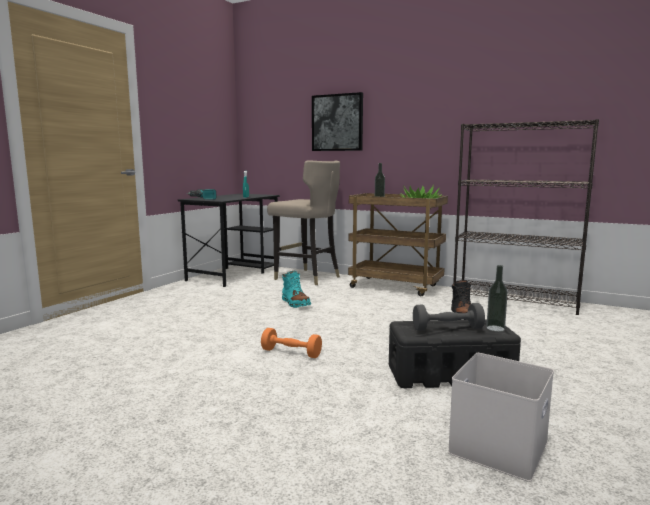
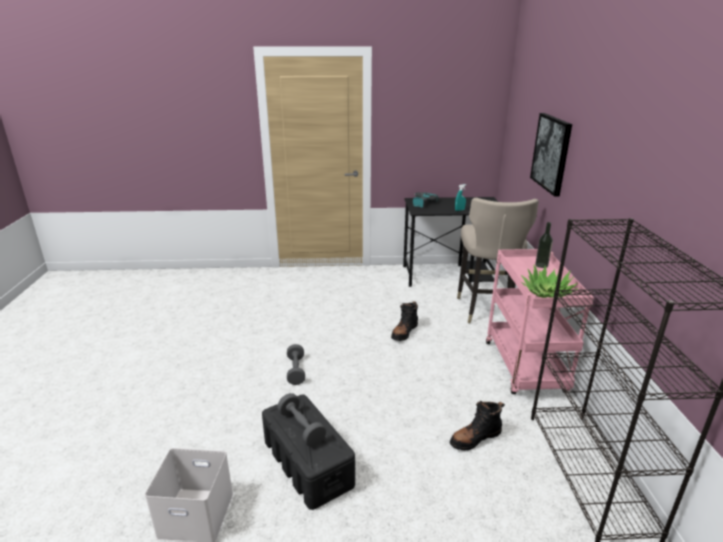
camera: 60 degrees right, 15 degrees up
(291, 353) = (296, 371): orange dumbbell -> grey dumbbell
(295, 303) = (404, 332): turquoise boot -> black boot
(396, 287) = (526, 368): brown cart -> pink cart
(495, 328) = (322, 456): bottle -> none

